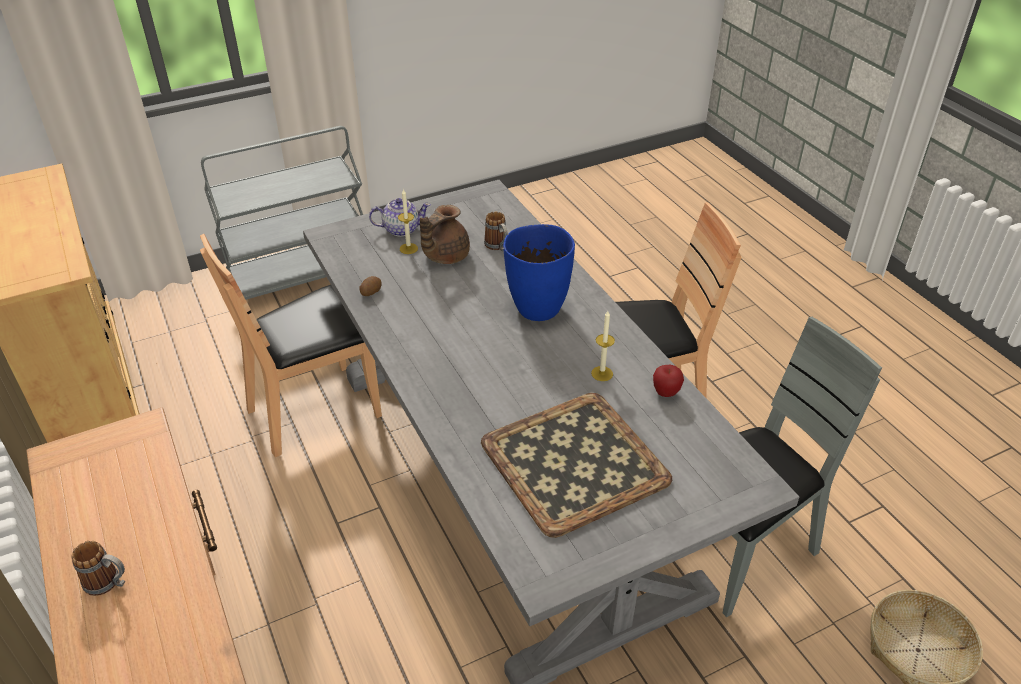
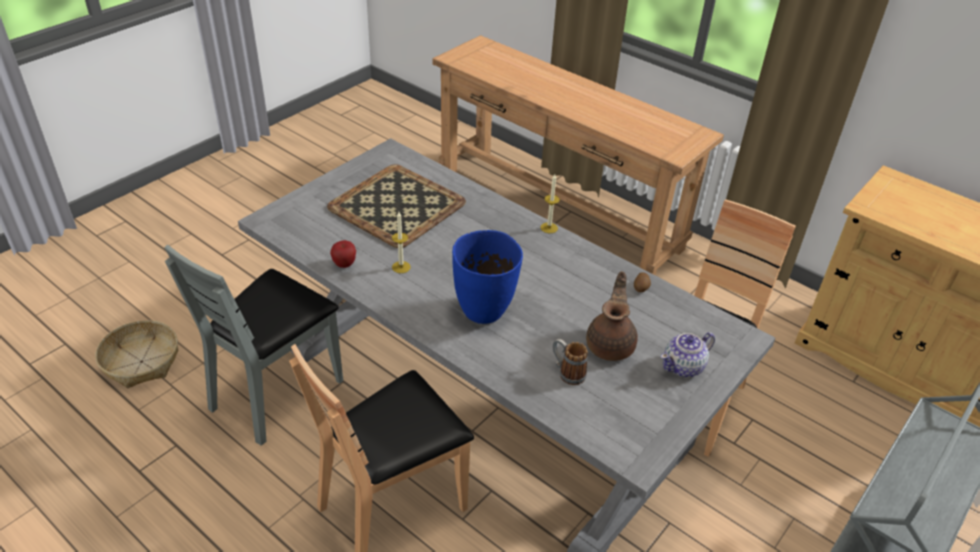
camera: 155 degrees right, 0 degrees up
(109, 583) = (602, 102): mug -> none
(408, 248) = (653, 344): candle -> candle (549, 228)

